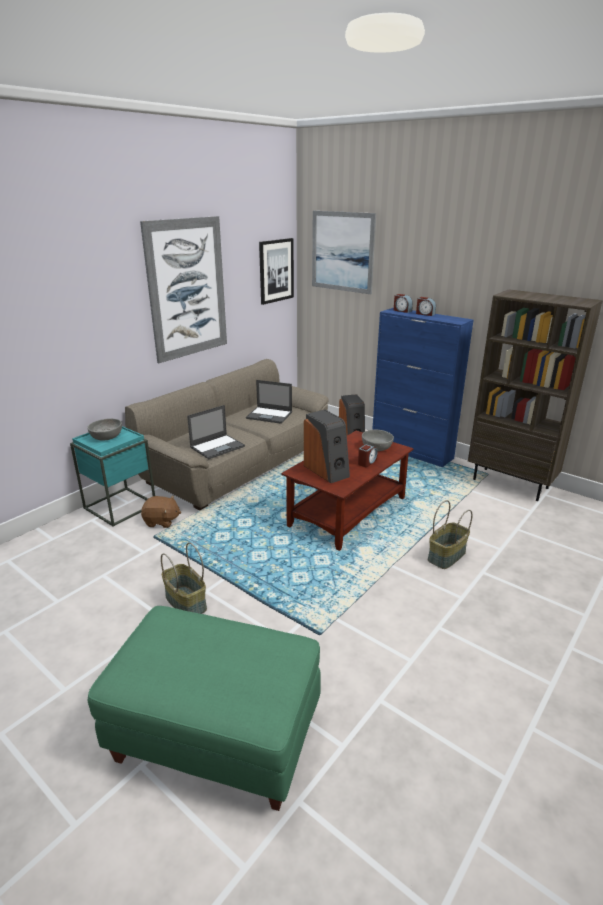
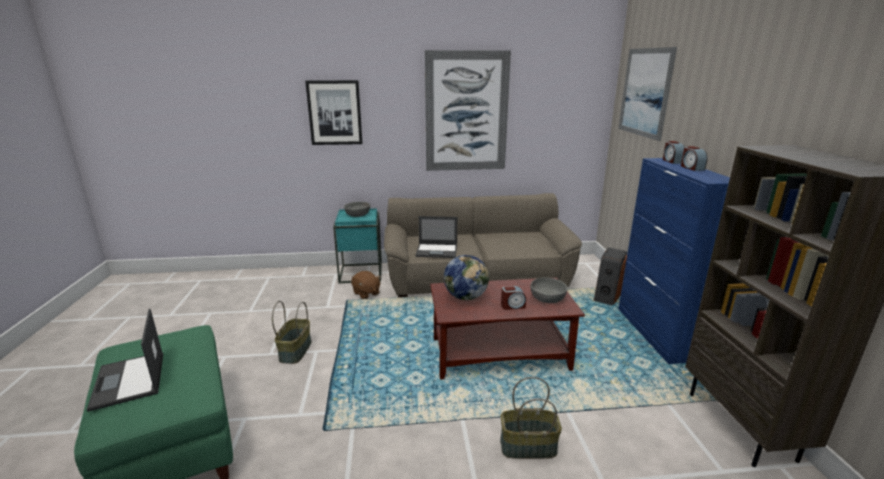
camera: 45 degrees right, 5 degrees down
(270, 415) = (517, 243): laptop -> laptop (129, 381)
(276, 271) = (581, 109): picture -> picture (335, 113)
(327, 470) = (466, 297): speaker -> globe

